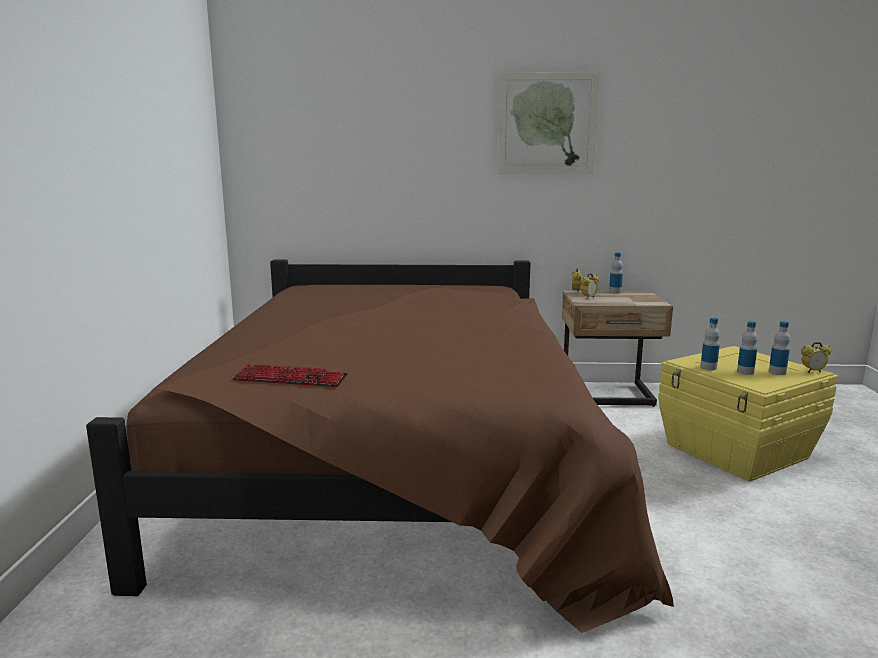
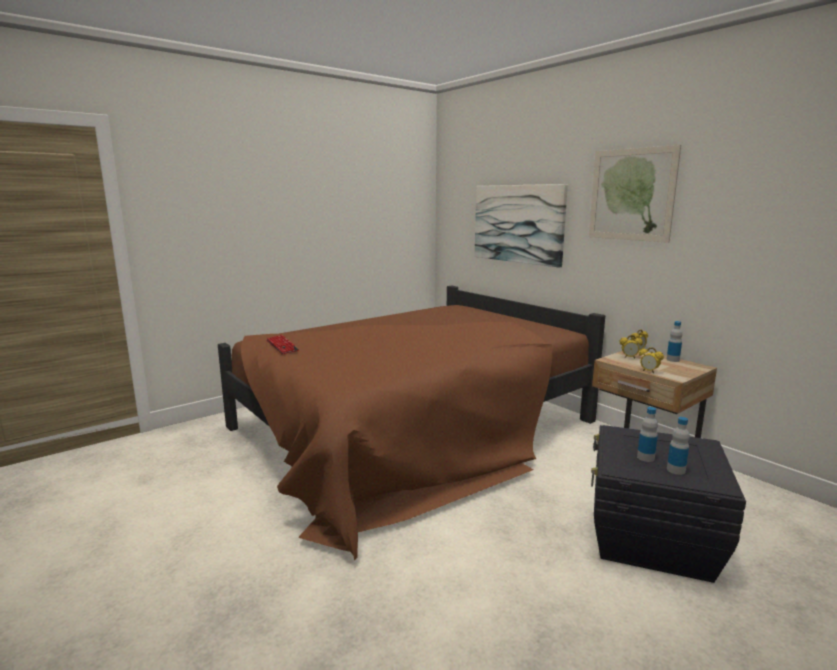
camera: 50 degrees right, 0 degrees up
(389, 162) = (518, 223): none -> picture
(708, 368) = (621, 442): bottle -> none
(736, 452) = (650, 539): yellow storage box -> black storage box
(812, 371) = (719, 485): alarm clock -> alarm clock (649, 371)

